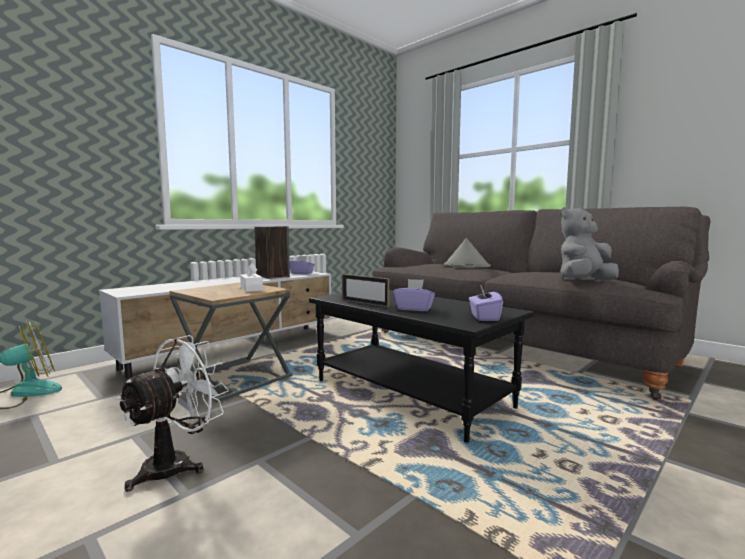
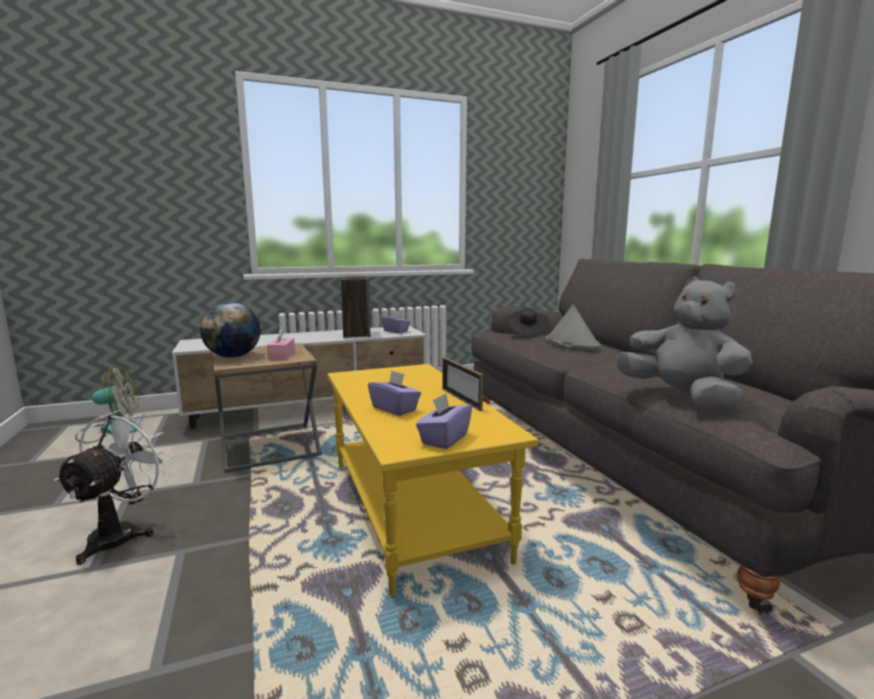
camera: 25 degrees right, 5 degrees up
(177, 464) = (122, 534): white fan -> white fan turned 45 degrees counterclockwise
(206, 292) = (233, 356): none -> globe
(251, 289) = (281, 355): white tissue box -> pink tissue box
(364, 303) = (361, 390): picture frame -> picture frame (461, 399)
(412, 394) = (414, 508): black coffee table -> yellow coffee table
(423, 263) = (527, 332): none -> black hat
(584, 282) = (681, 397): grey plush toy -> grey plush toy turned 60 degrees clockwise

